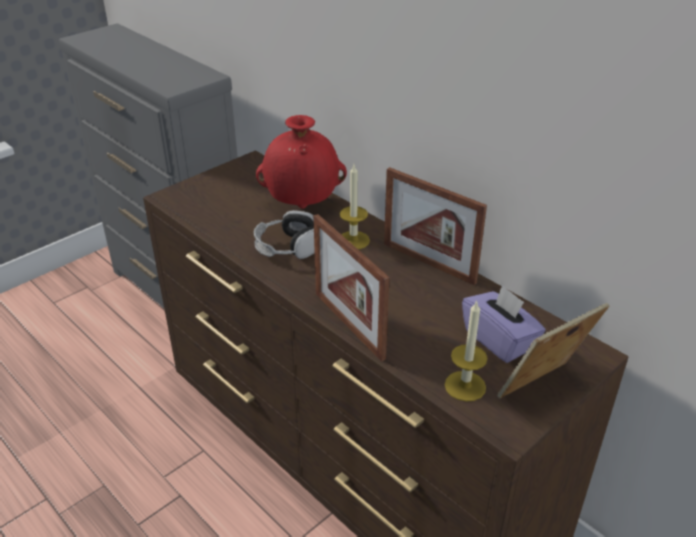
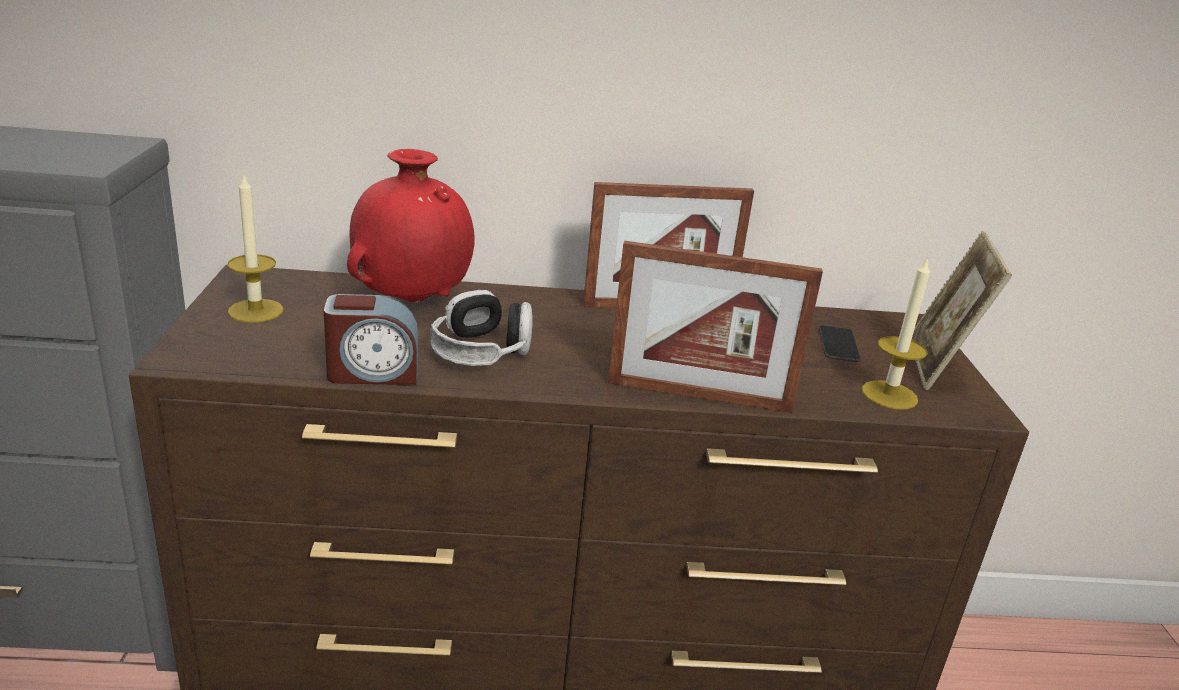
camera: 50 degrees left, 10 degrees down
(224, 237) = (373, 373): none -> alarm clock
(353, 240) = (545, 315): candle -> candle (256, 311)
(499, 340) = (838, 345): purple tissue box -> phone

